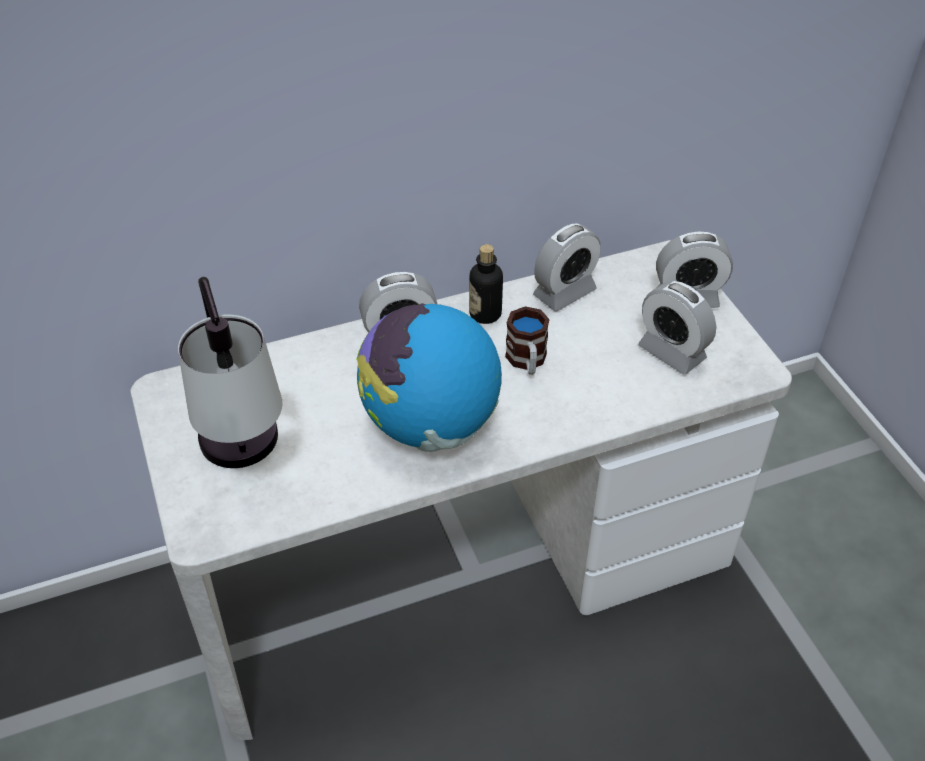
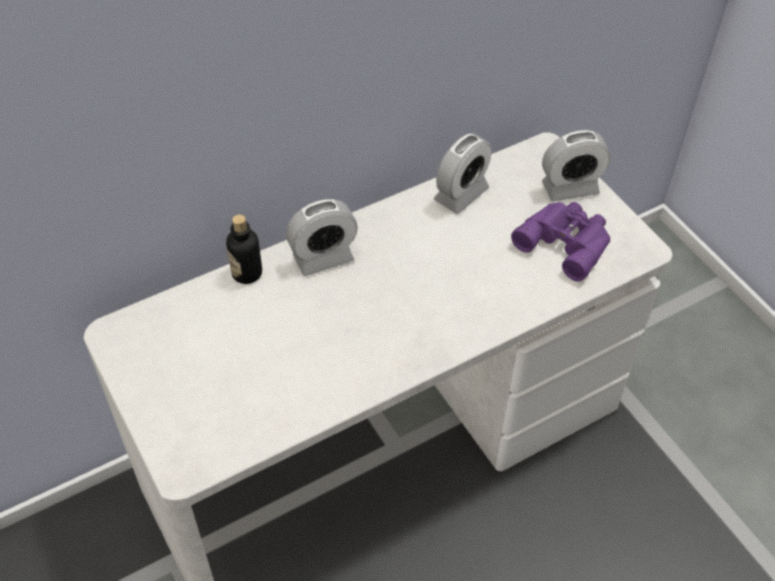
camera: 10 degrees left, 5 degrees up
(248, 466) = (213, 398): table lamp -> none
(430, 424) = (368, 336): globe -> none
(485, 314) = (394, 223): bottle -> bottle (247, 273)
(527, 361) = (441, 265): mug -> none
(671, 352) = (566, 241): alarm clock -> purple binoculars

